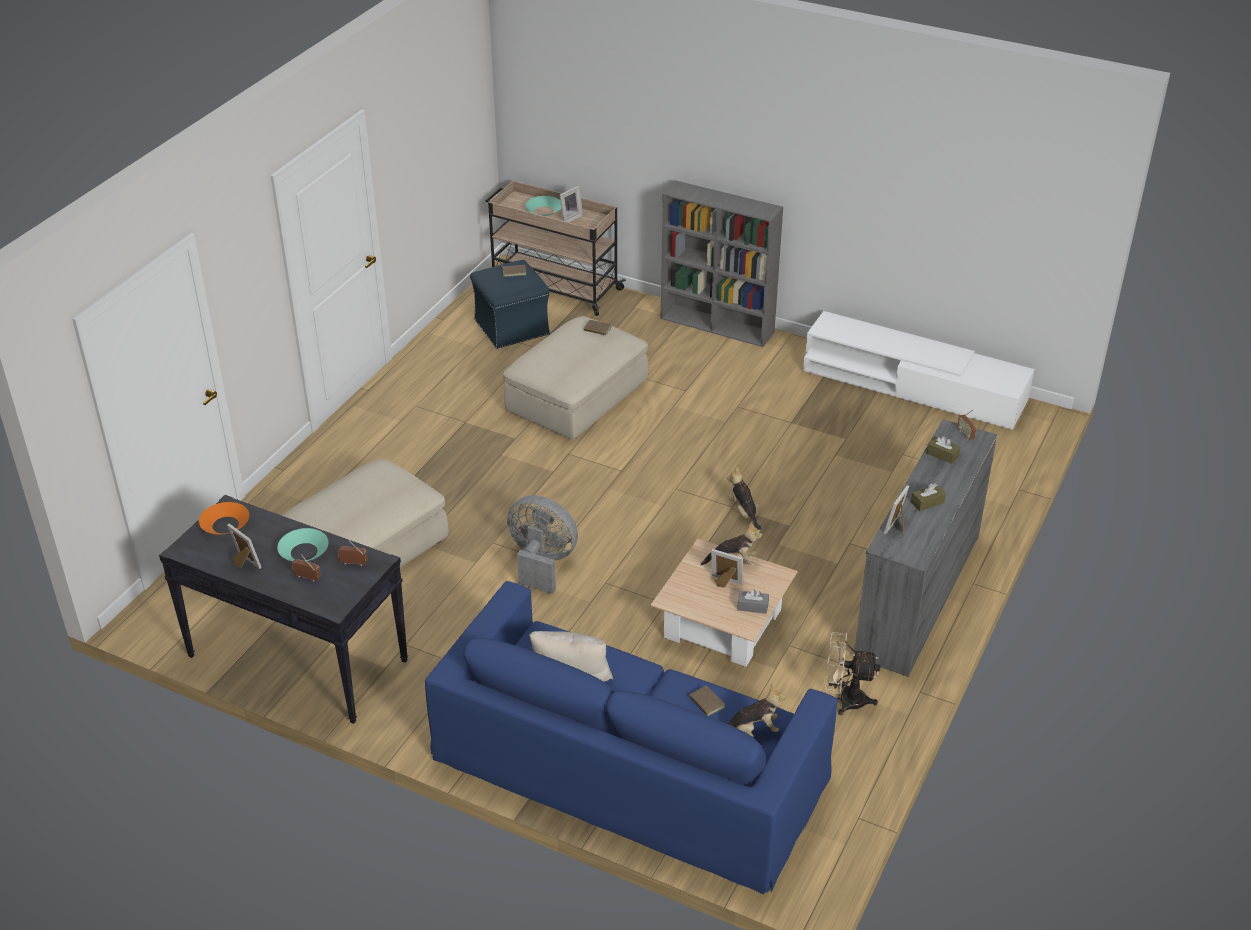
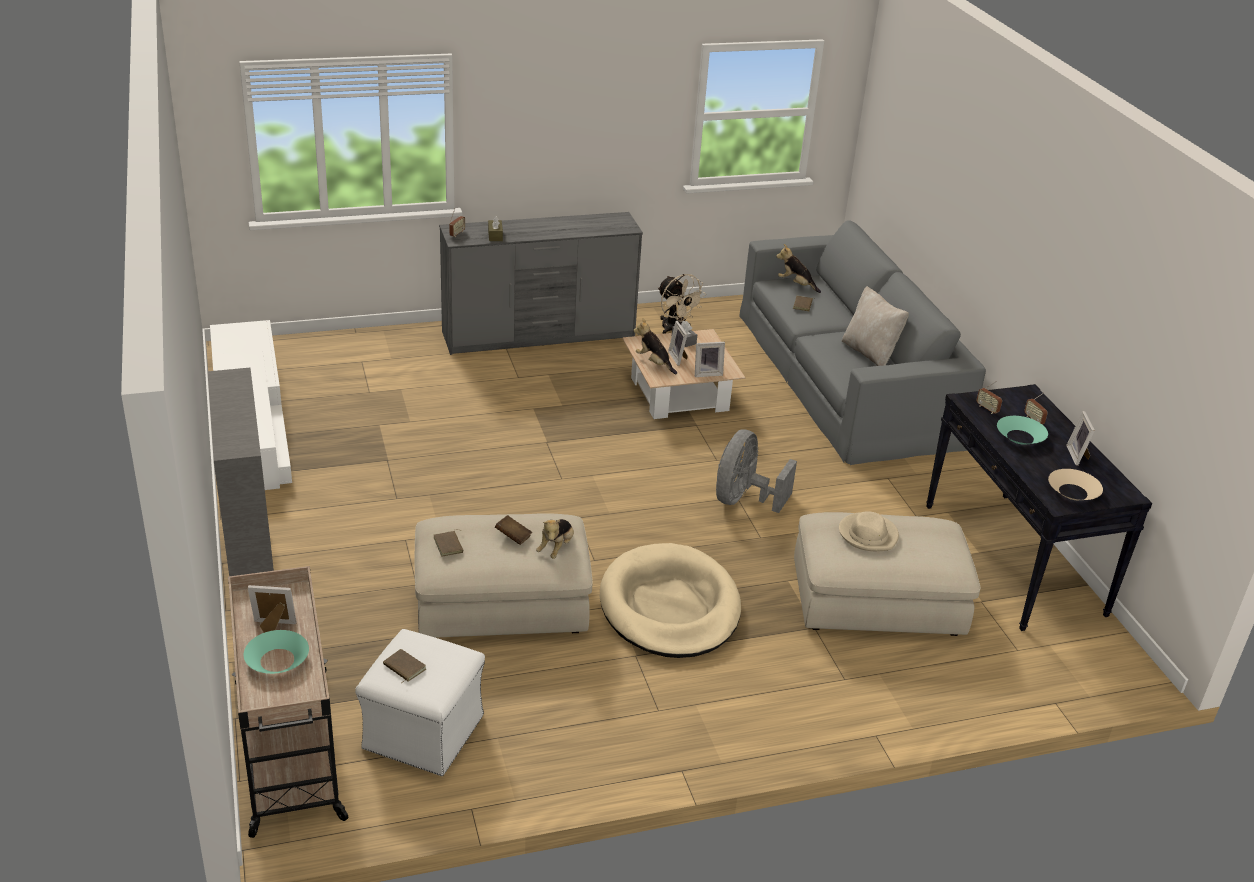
camera: 135 degrees left, 5 degrees down
(225, 524) = (1073, 492): orange bowl -> beige bowl
(375, 495) = (868, 535): none -> beige hat
(485, 458) = (670, 607): none -> beige dog bed
(511, 327) = (423, 733): blue ottoman -> white ottoman
(541, 563) = (743, 500): grey fan -> grey fan turned 45 degrees clockwise
(574, 354) = (513, 537): none -> brown book
(629, 766) = (846, 377): blue sofa -> grey sofa
(744, 512) = (546, 434): plush toy -> plush toy (556, 548)
(897, 526) = (601, 229): picture frame -> picture frame (707, 373)
(927, 502) = (559, 227): brown tissue box -> none

